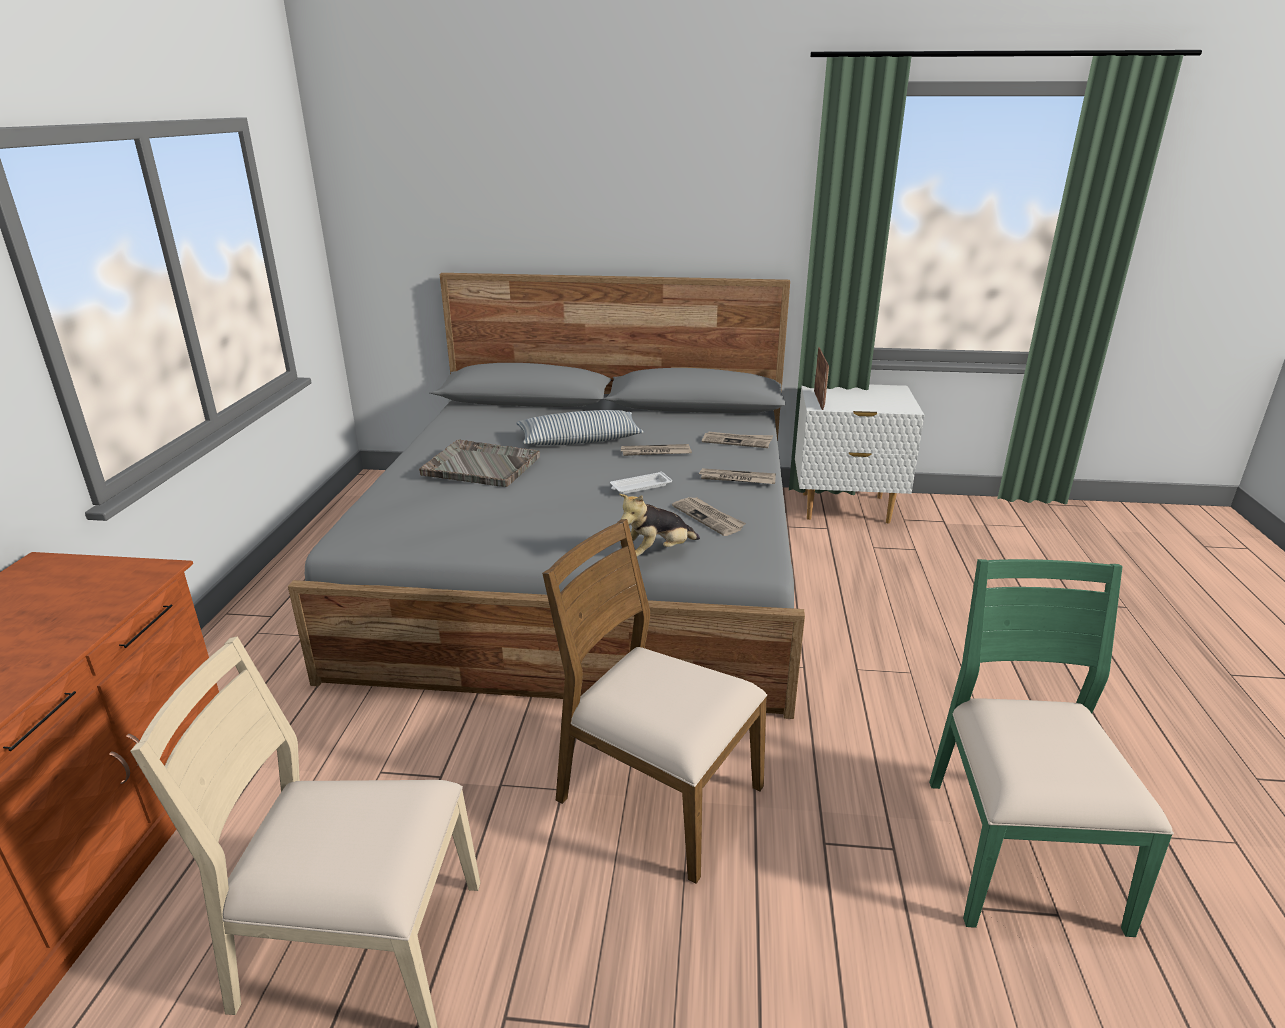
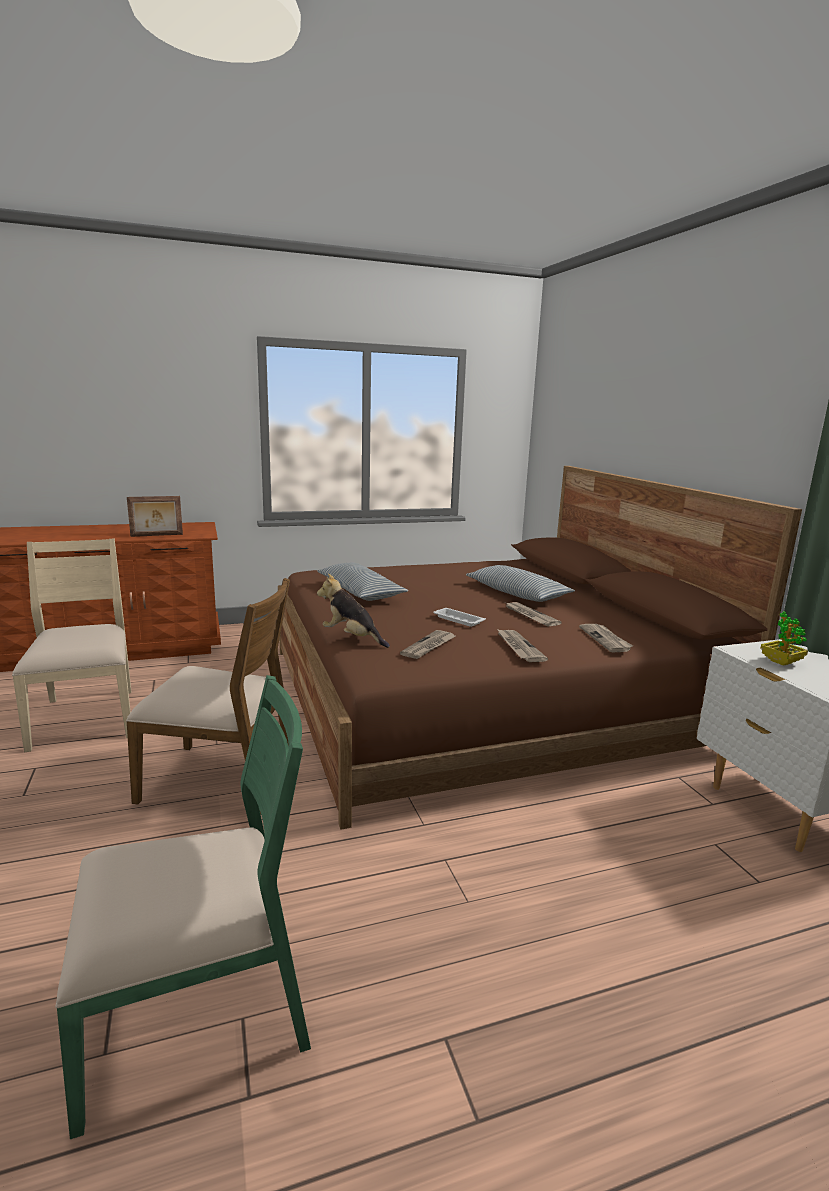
camera: 65 degrees right, 10 degrees down
(480, 465) = (426, 576): grey tray -> none
(491, 517) = (360, 592): none -> pillow
(589, 566) = (482, 696): grey bed -> brown bed
(657, 795) = (221, 780): brown chair -> brown chair turned 90 degrees clockwise
(819, 400) = (757, 649): picture frame -> picture frame (157, 535)
(846, 402) = (781, 662): none -> potted plant

